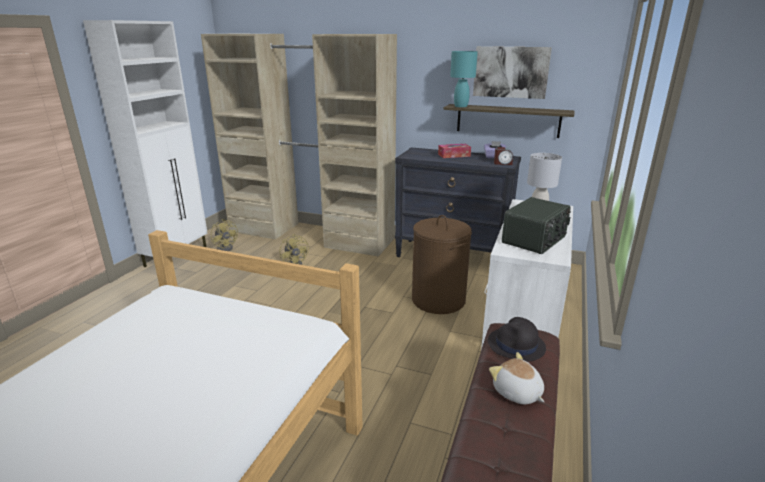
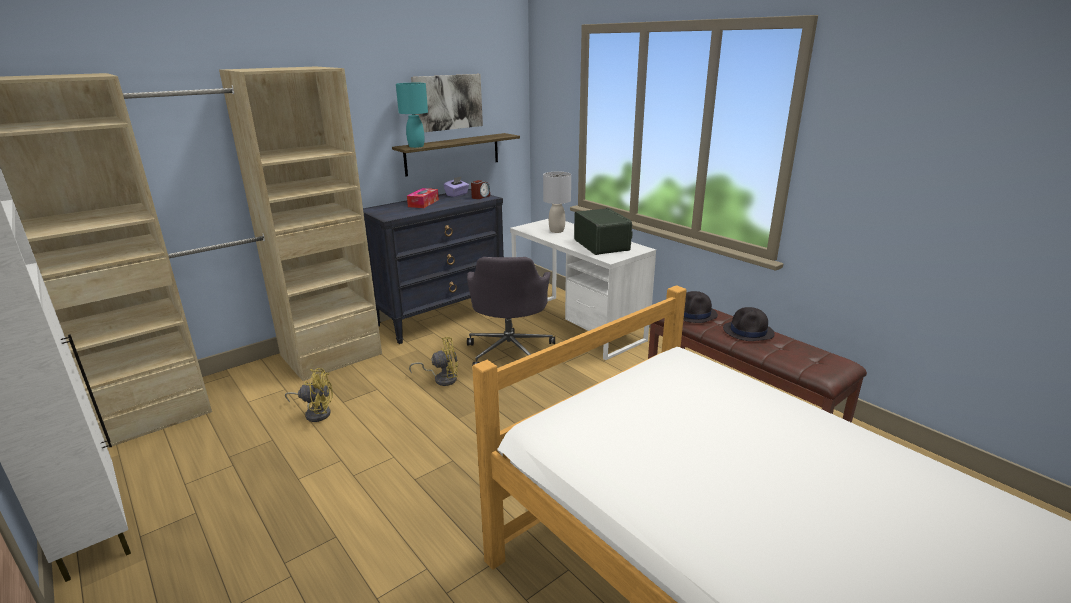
camera: 60 degrees left, 0 degrees up
(226, 247) = (159, 464): yellow fan -> yellow fan (442, 378)
(438, 300) = (510, 351): brown laundry basket -> grey office chair
(517, 393) = (748, 331): plush toy -> black hat

